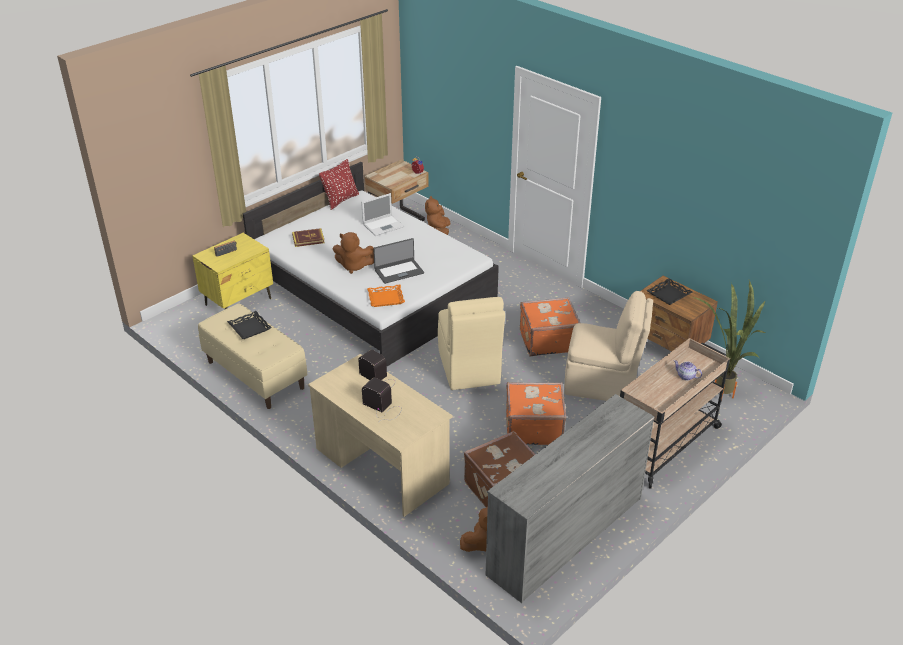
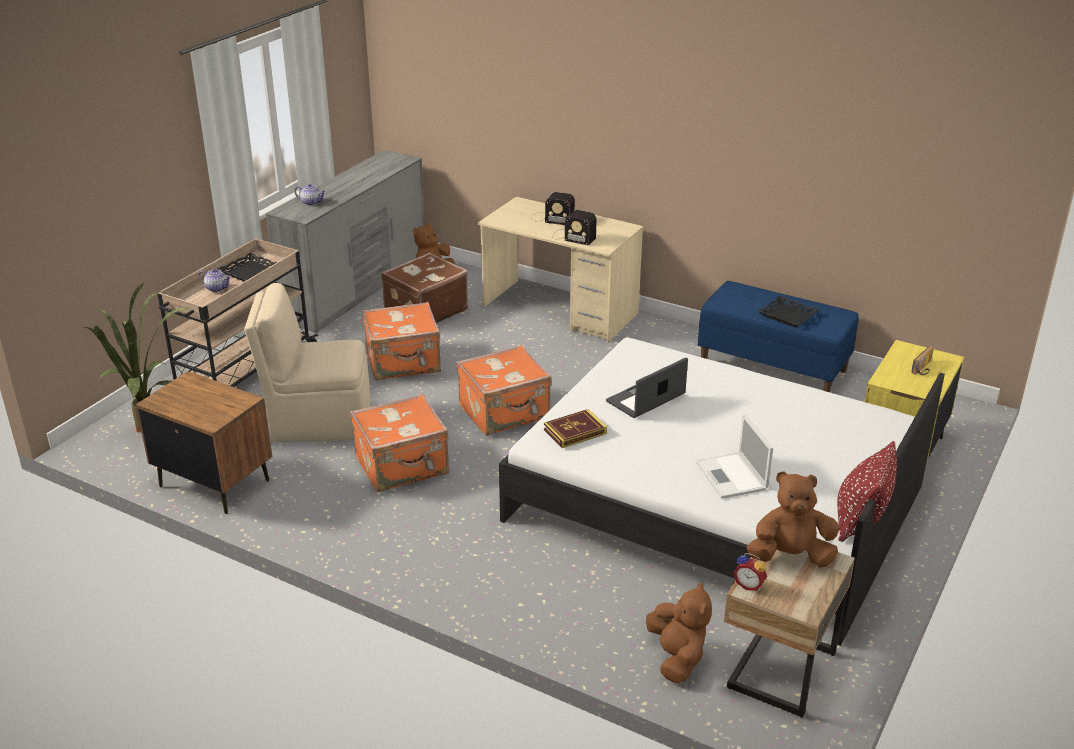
camera: 165 degrees right, 5 degrees down
(255, 375) = (773, 366): beige bench -> blue bench
(308, 239) = (833, 425): book -> book (575, 432)
(354, 266) = (720, 397): brown plush toy -> brown plush toy (790, 556)
(384, 225) = (732, 477): laptop -> laptop turned 60 degrees counterclockwise
(386, 298) = (638, 359): orange tray -> none
(469, 368) = (505, 413): beige chair -> orange suitcase
(611, 425) = (311, 202): none -> teapot
(668, 294) = (211, 403): black tray -> black tray (249, 272)

